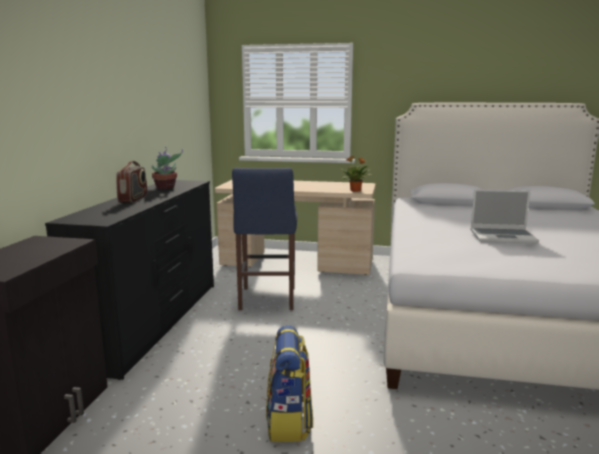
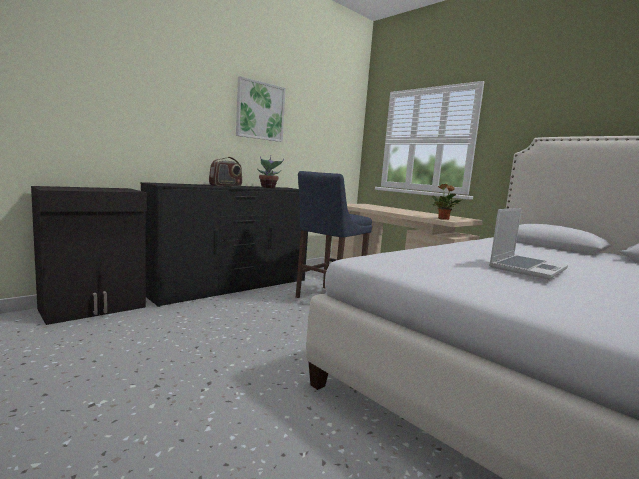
camera: 35 degrees right, 5 degrees down
(132, 88) = (260, 111): none -> picture
(289, 422) = (196, 370): backpack -> none
(503, 237) = (527, 268): laptop -> laptop turned 90 degrees counterclockwise

